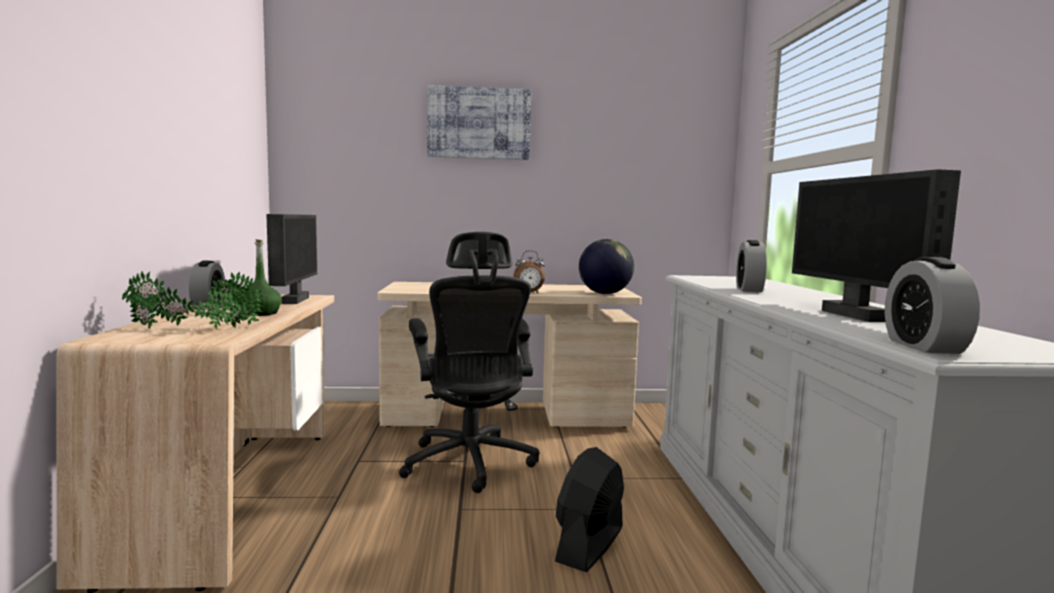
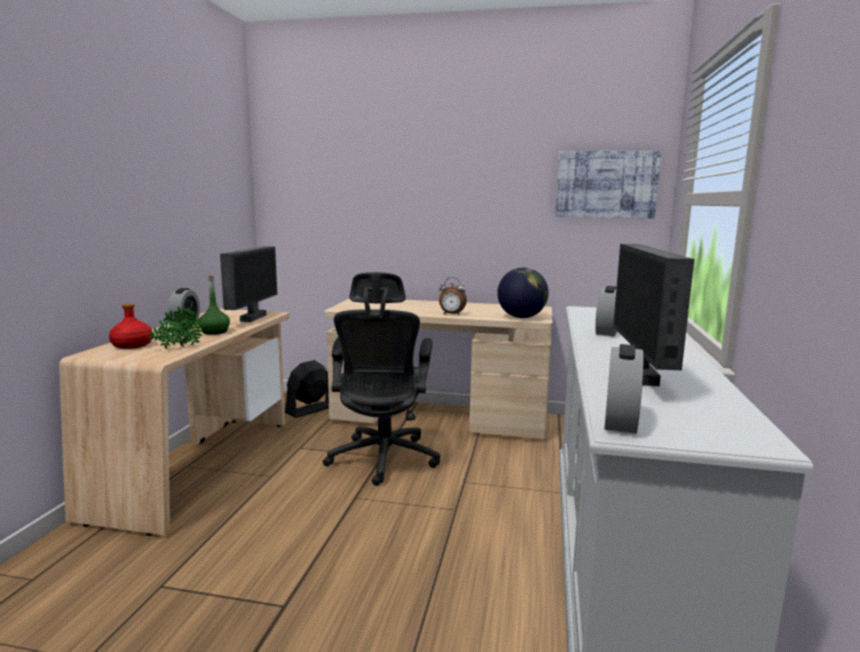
camera: 15 degrees right, 5 degrees up
(159, 328) = (133, 345): potted plant -> red bottle
(479, 123) = (422, 157): picture -> picture (606, 184)
(590, 544) = (440, 541): black fan -> black fan (310, 409)

